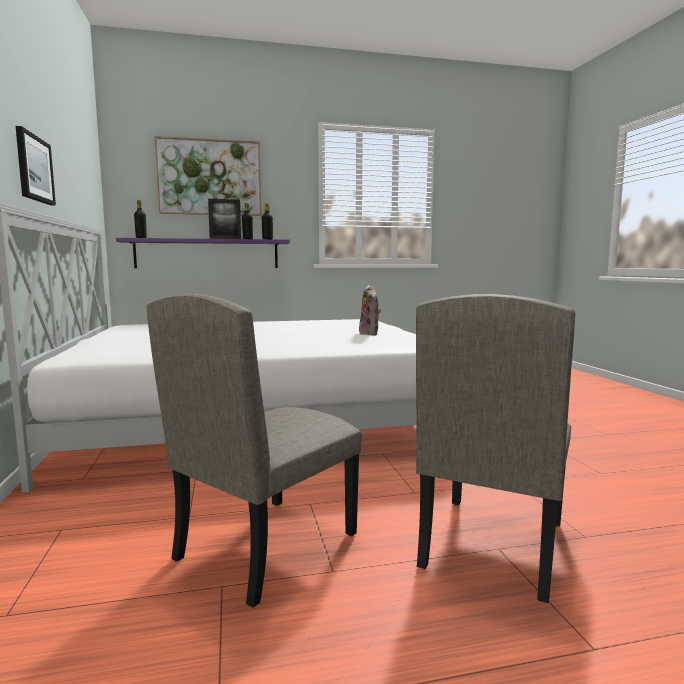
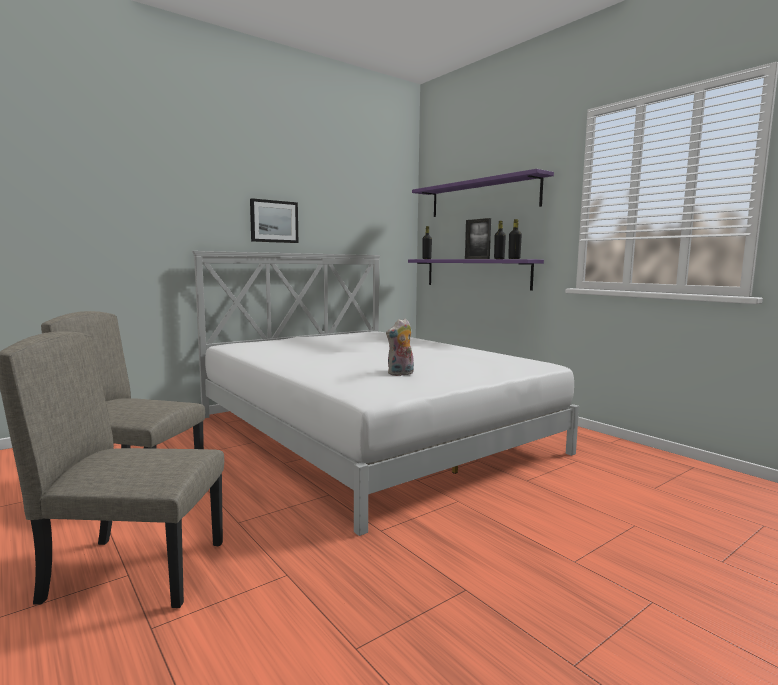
camera: 65 degrees right, 0 degrees up
(210, 177) = (482, 197): picture -> purple shelf

